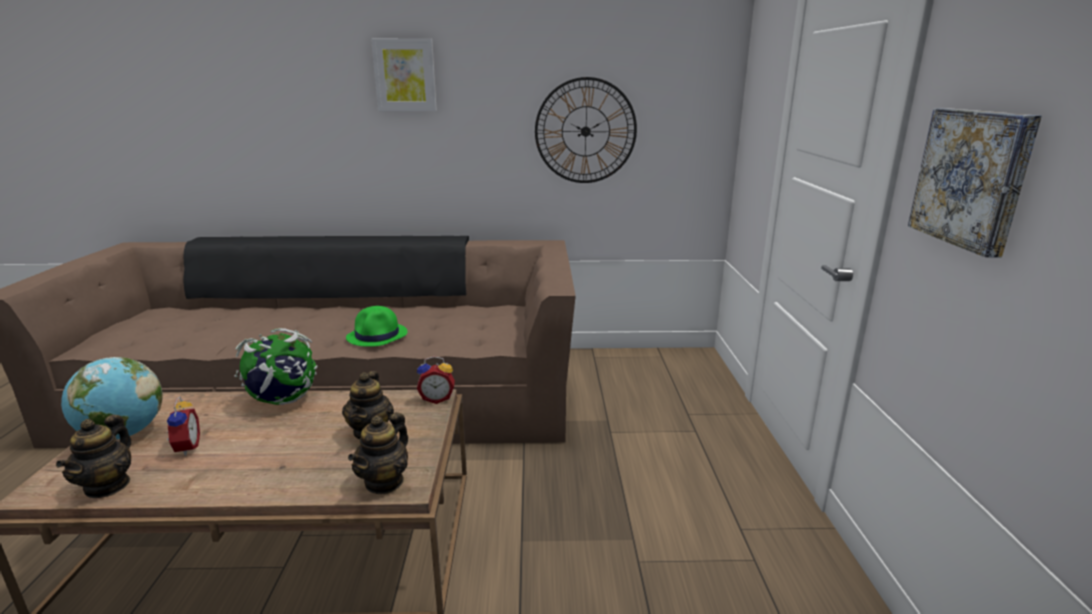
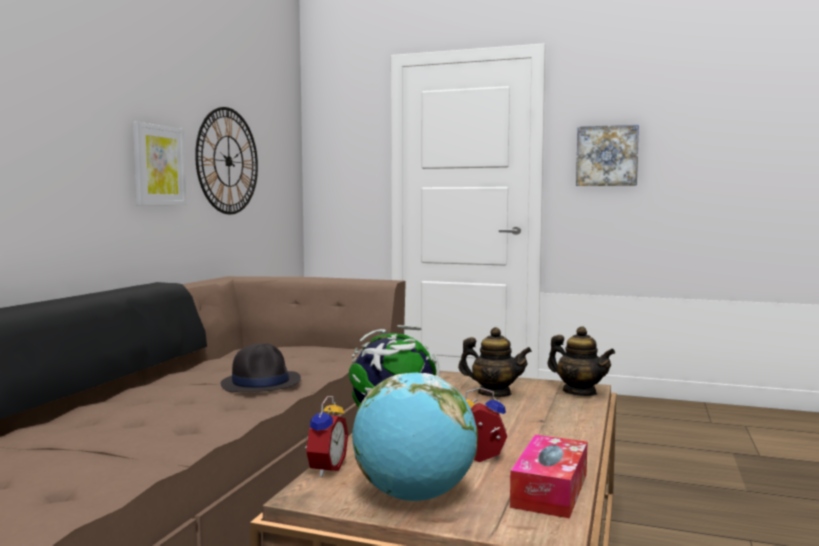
camera: 70 degrees left, 15 degrees down
(108, 486) = (550, 490): teapot -> tissue box
(377, 335) = (261, 383): green hat -> black hat
(405, 75) = (82, 72): picture -> picture (158, 165)
(437, 399) = (446, 374): alarm clock -> alarm clock (324, 469)

